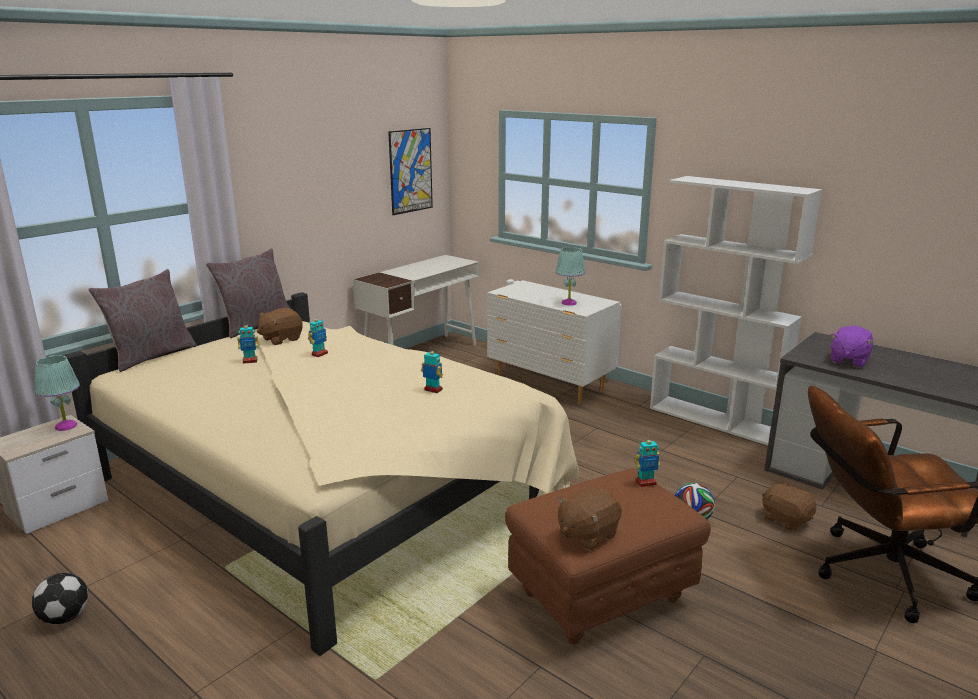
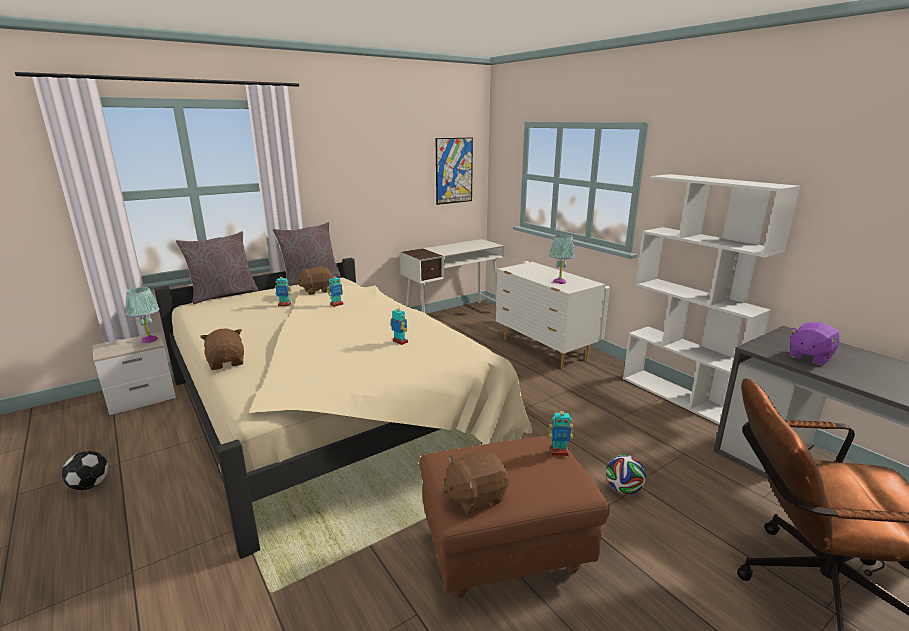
camera: 15 degrees right, 0 degrees up
(786, 519) = (720, 505): brown plush toy -> brown plush toy (227, 362)

